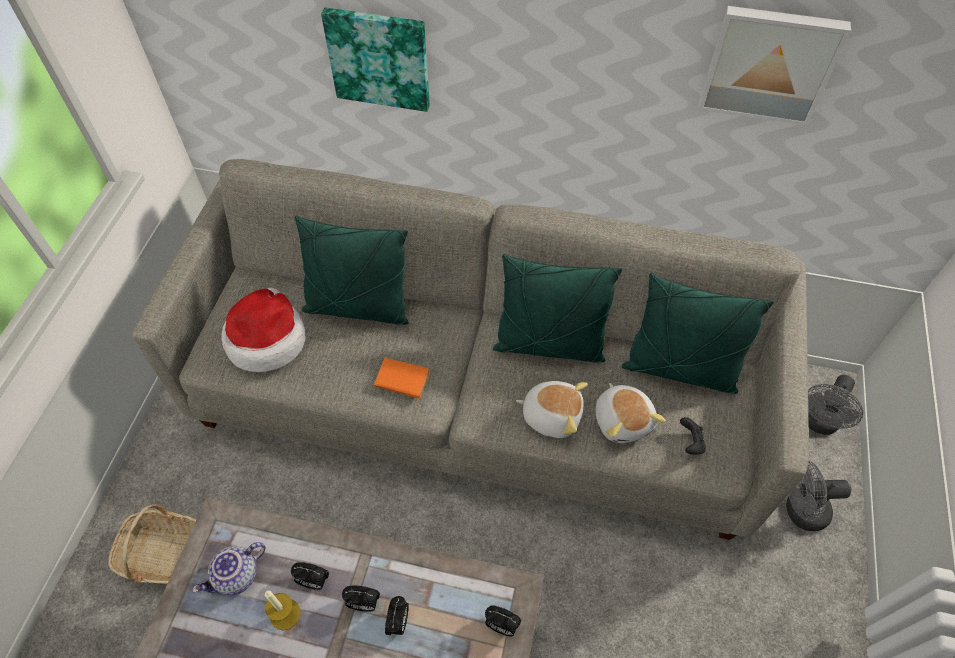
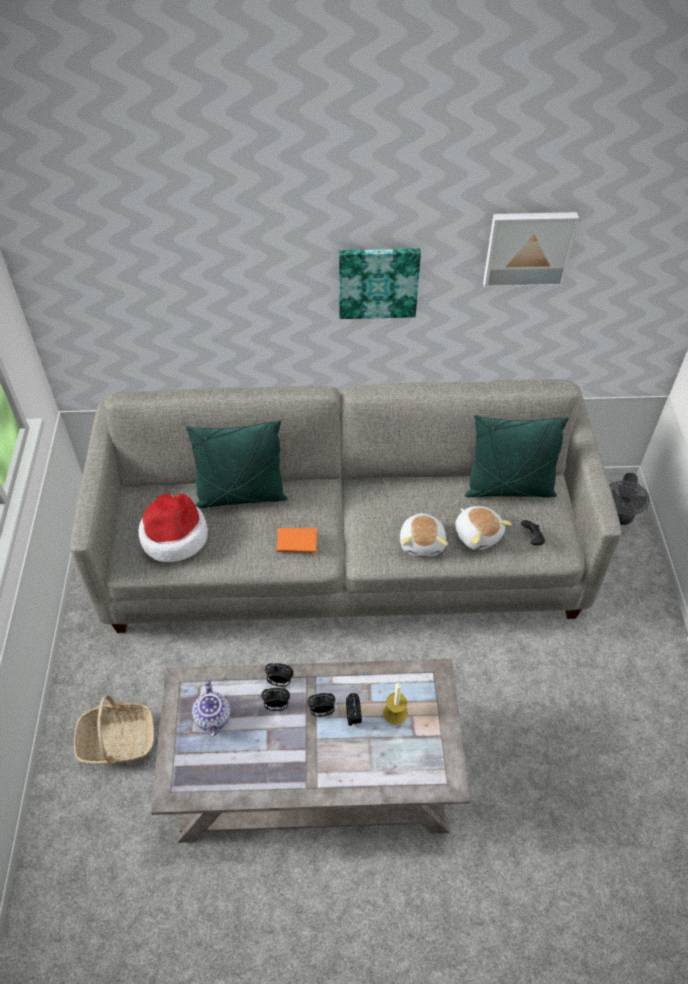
camera: 15 degrees left, 5 degrees down
(237, 577) = (214, 718): teapot -> teapot turned 45 degrees counterclockwise
(285, 614) = (263, 734): candle -> candle (395, 713)
(379, 58) = (234, 290): picture -> picture (378, 282)
(501, 625) = (431, 700): alarm clock -> alarm clock (279, 682)
(549, 344) = (404, 492): green pillow -> none
(551, 415) = (422, 542): plush toy -> plush toy turned 90 degrees clockwise
(799, 511) = (621, 585): grey fan -> none

